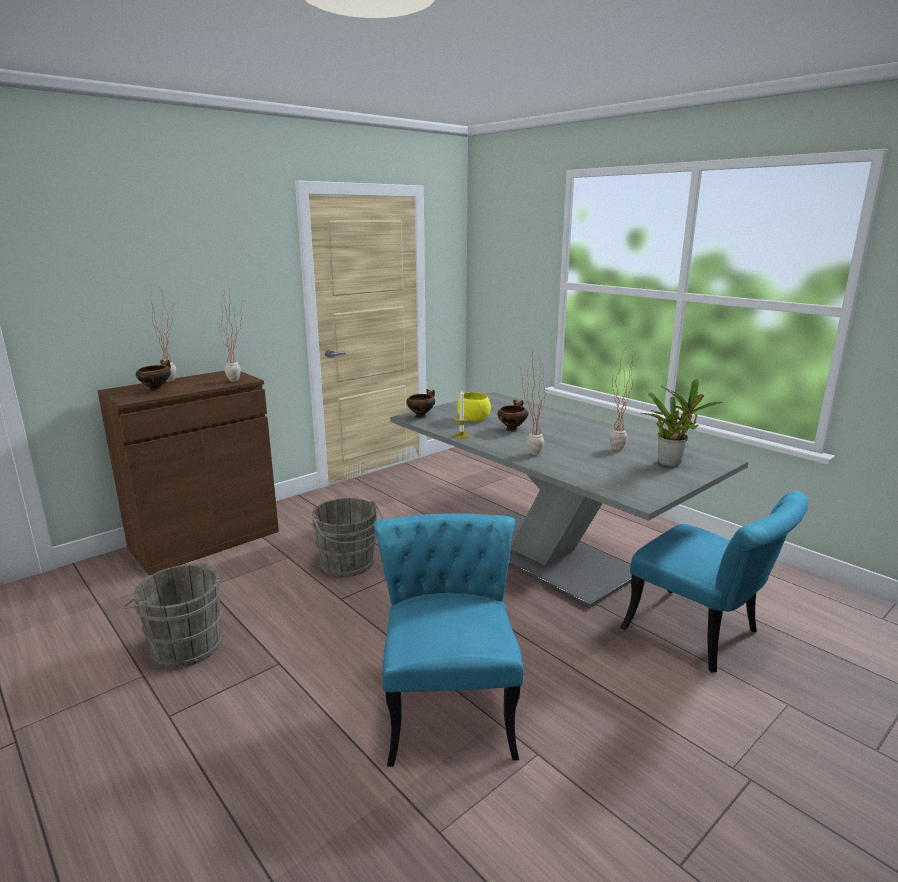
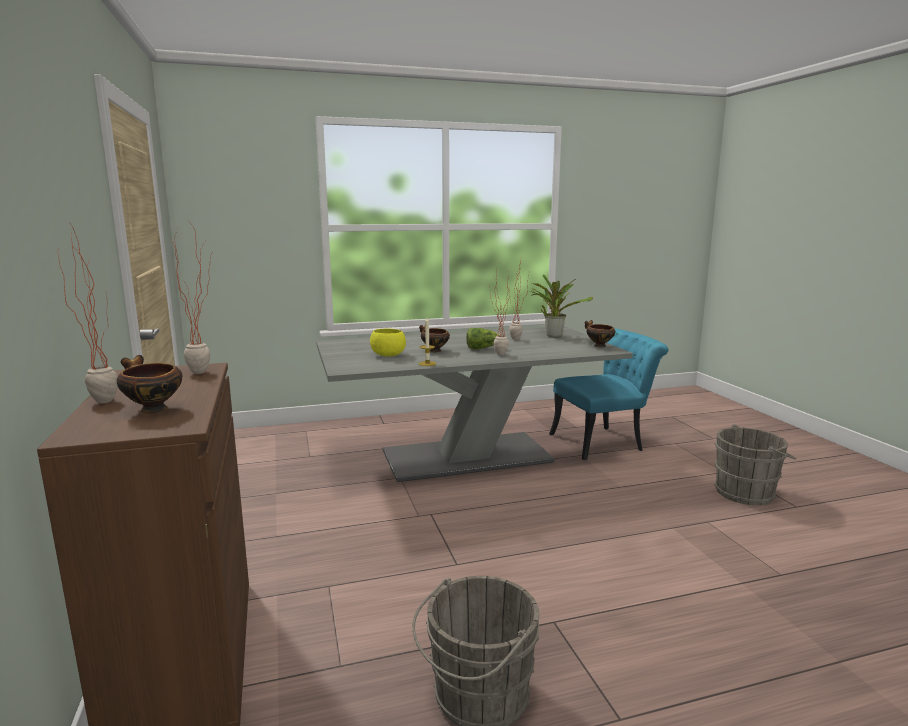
camera: 65 degrees left, 5 degrees down
(348, 565) = (390, 548): grey bucket -> grey bucket (748, 492)
(421, 416) = (348, 366): bowl -> bowl (598, 346)
(449, 704) = (647, 541): turquoise chair -> none
(550, 443) = (482, 348): none -> lettuce

